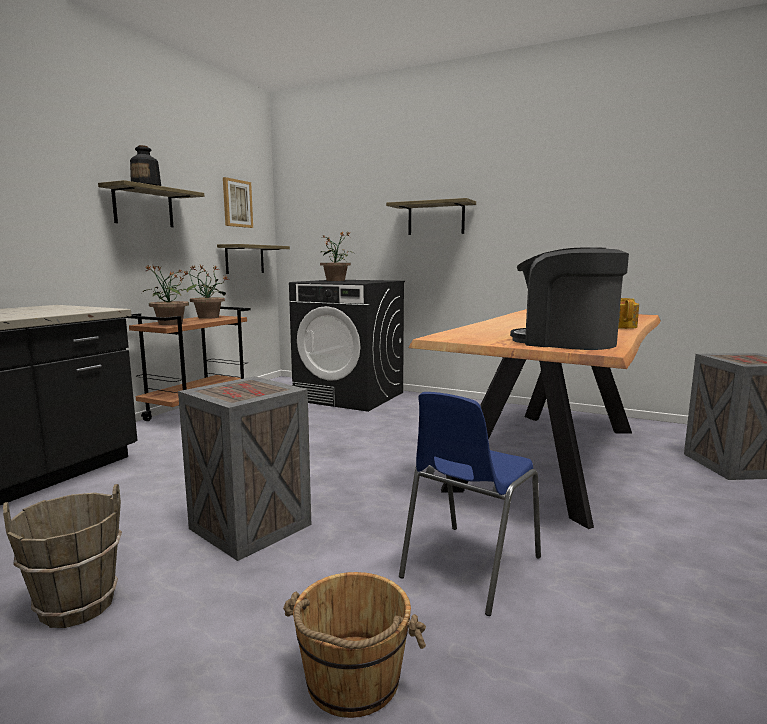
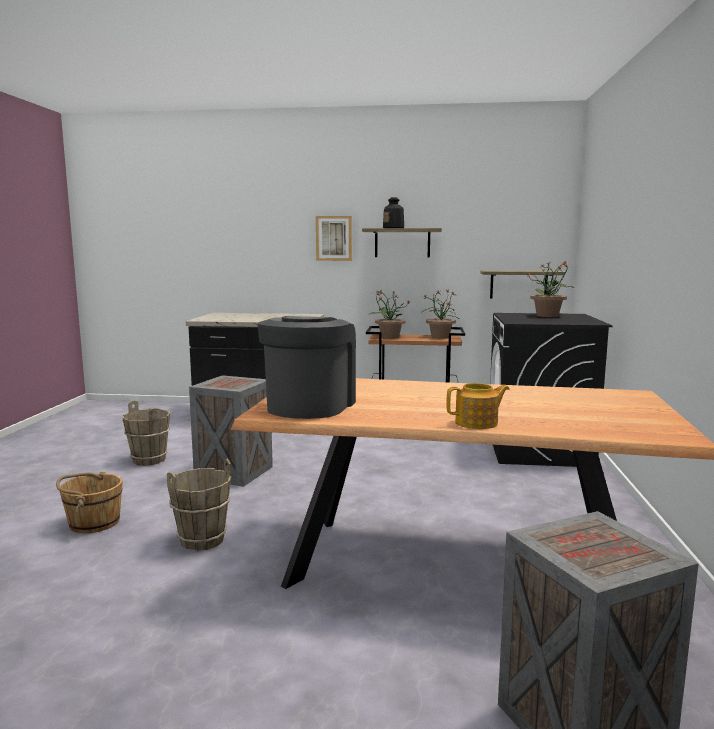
camera: 70 degrees right, 0 degrees up
(237, 203) = (514, 229): picture -> picture (334, 238)
(436, 219) = (640, 247): shelf -> none
(468, 567) = (202, 540): blue chair -> brown bucket

